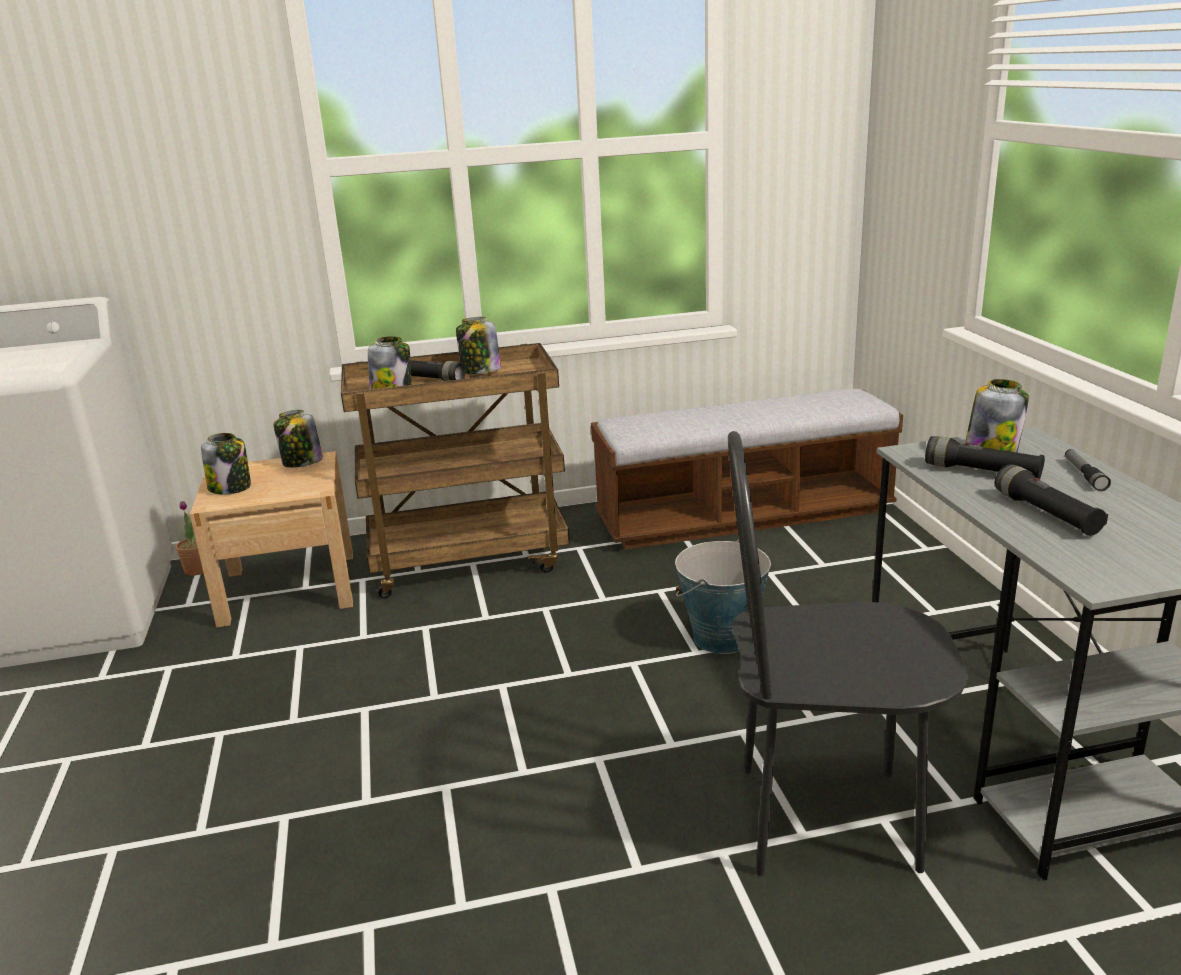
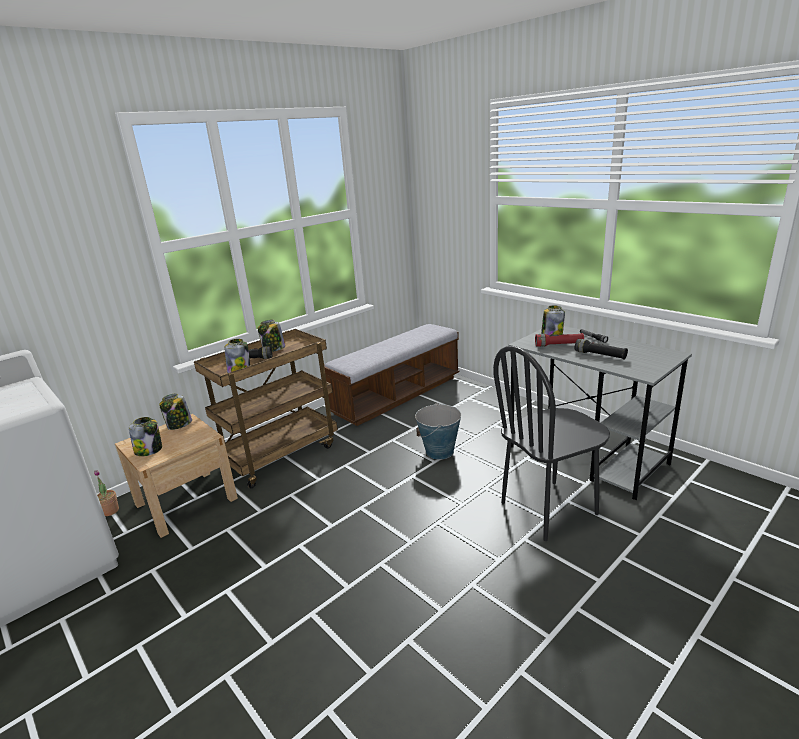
camera: 30 degrees left, 0 degrees up
(982, 472) = (559, 345): black flashlight -> red flashlight

